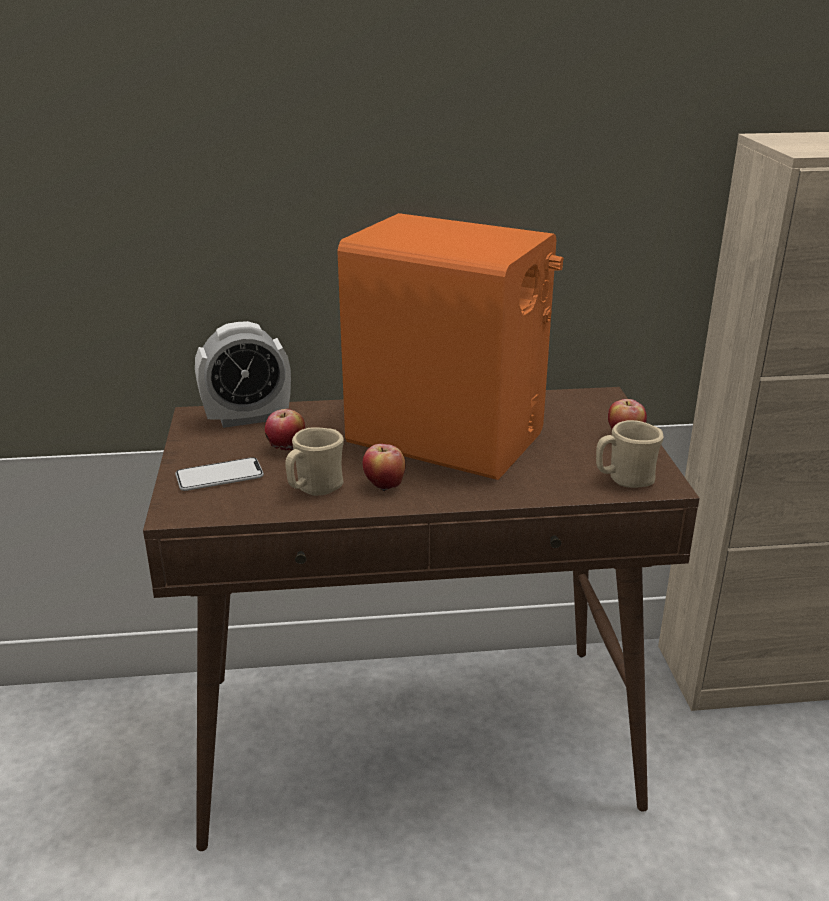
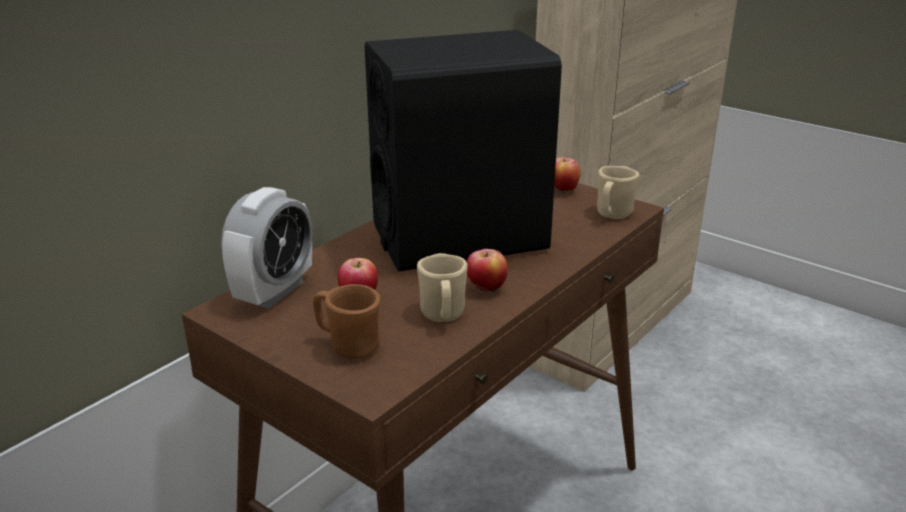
camera: 45 degrees left, 0 degrees up
(219, 476) = (348, 346): phone -> brown mug
(447, 438) = (460, 237): orange speaker -> black speaker

